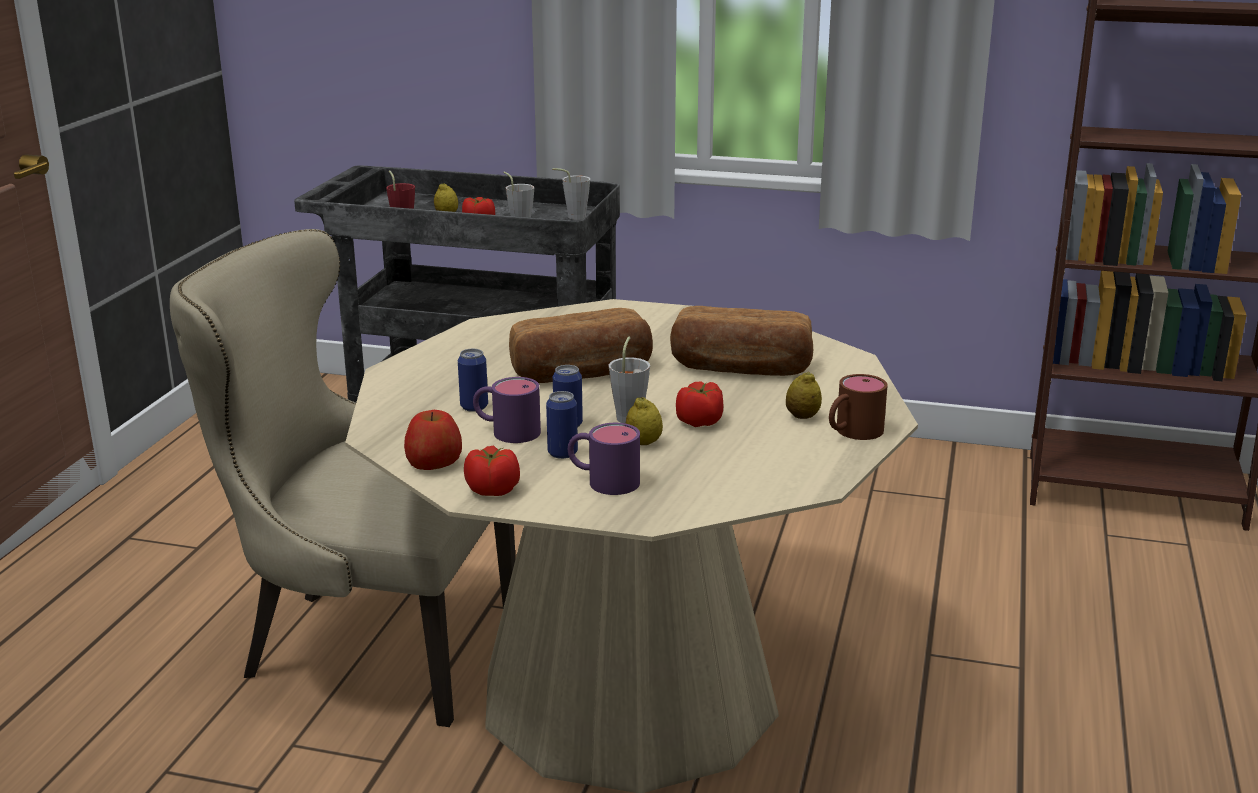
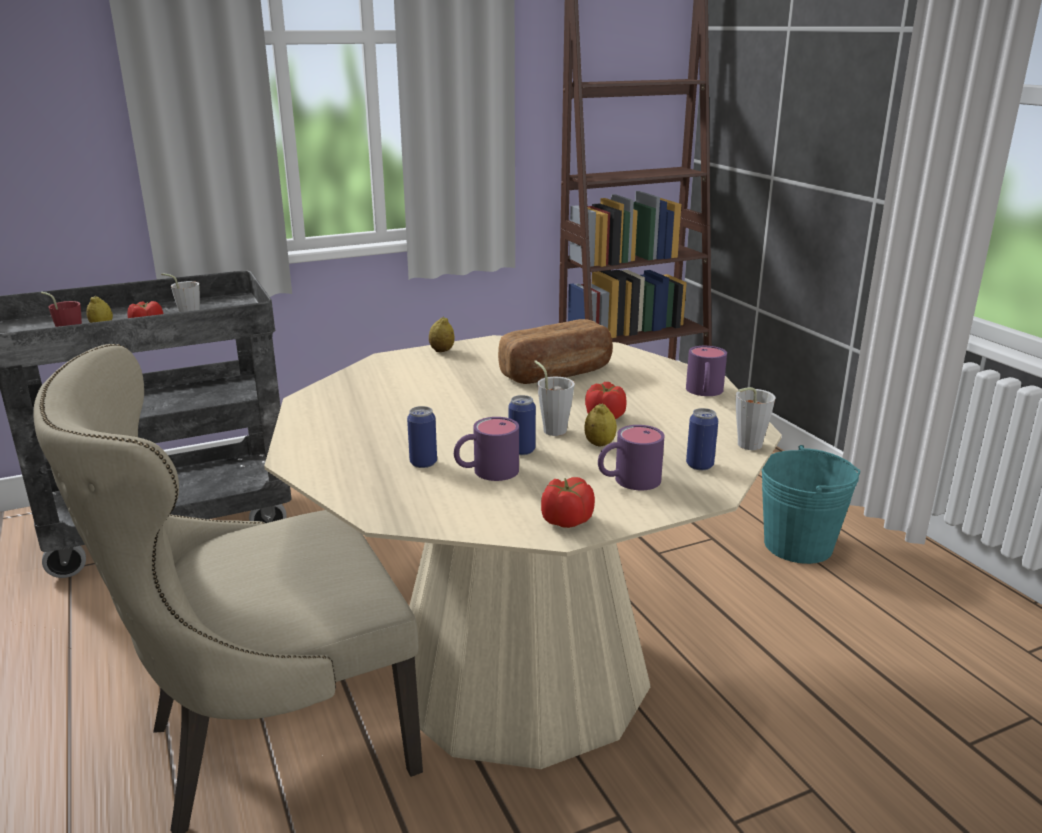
camera: 40 degrees left, 0 degrees up
(433, 463) = (479, 519): apple -> none
(562, 453) = (560, 472): can -> can (699, 465)
(572, 217) = (223, 305): grey cup -> grey cup (745, 446)
(582, 372) = (456, 410): bread -> none
(802, 417) = (657, 392): lemon -> lemon (442, 351)
(852, 432) = (704, 392): brown mug -> purple mug
(1128, 722) = (798, 545): none -> turquoise bucket

